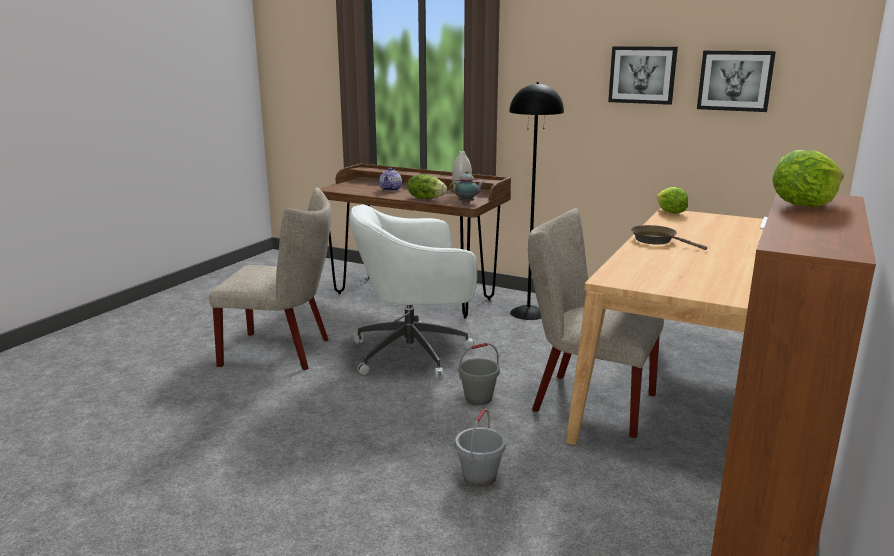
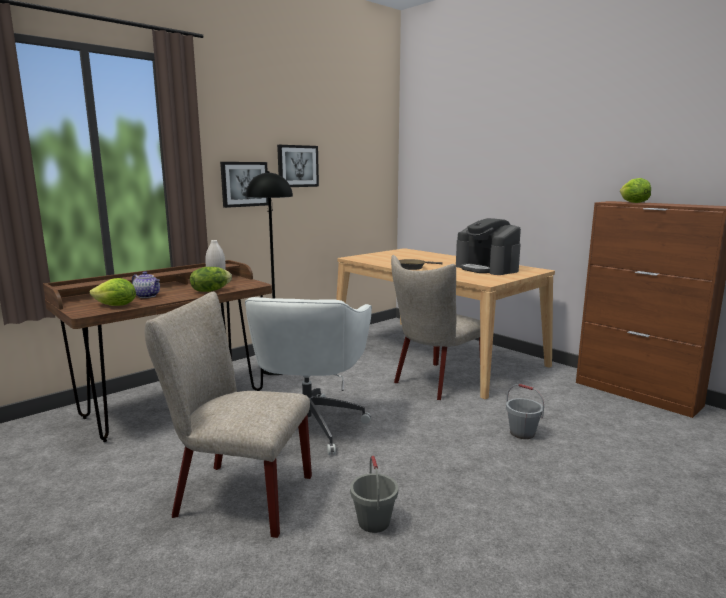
camera: 70 degrees left, 5 degrees down
(283, 352) = (235, 495): beige chair -> beige chair turned 105 degrees counterclockwise
(467, 203) = (250, 284): teapot -> none
(478, 398) = (410, 413): grey bucket -> grey bucket (373, 522)
(670, 213) = (353, 258): lettuce -> lettuce (116, 306)
(724, 275) = (487, 269): none -> coffee machine
(735, 80) = (346, 168): picture -> picture (244, 184)

